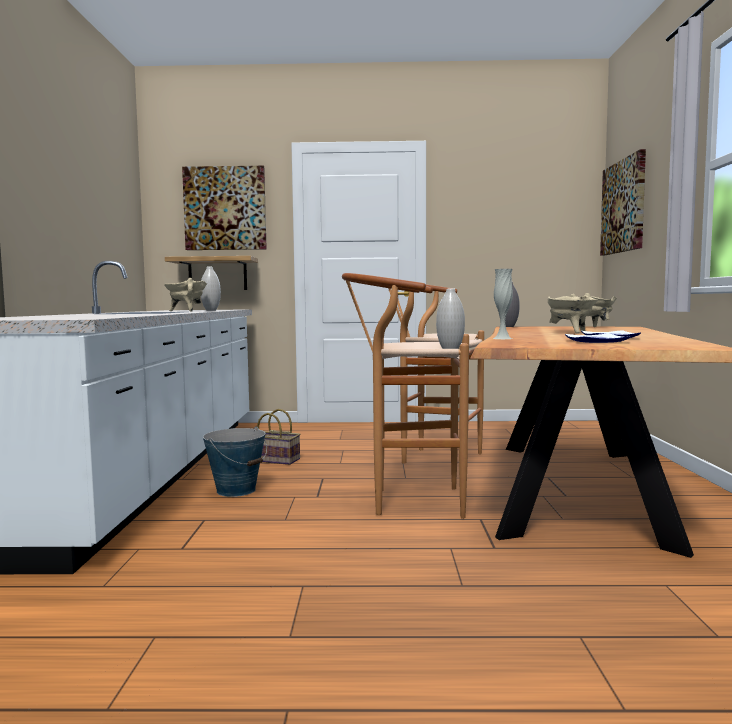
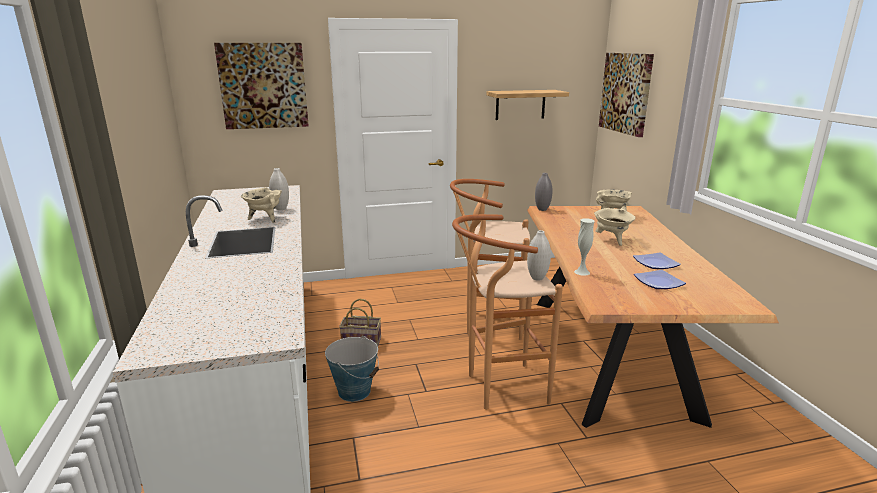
camera: 15 degrees left, 15 degrees up
(217, 274) = (260, 151): shelf -> shelf (520, 104)

